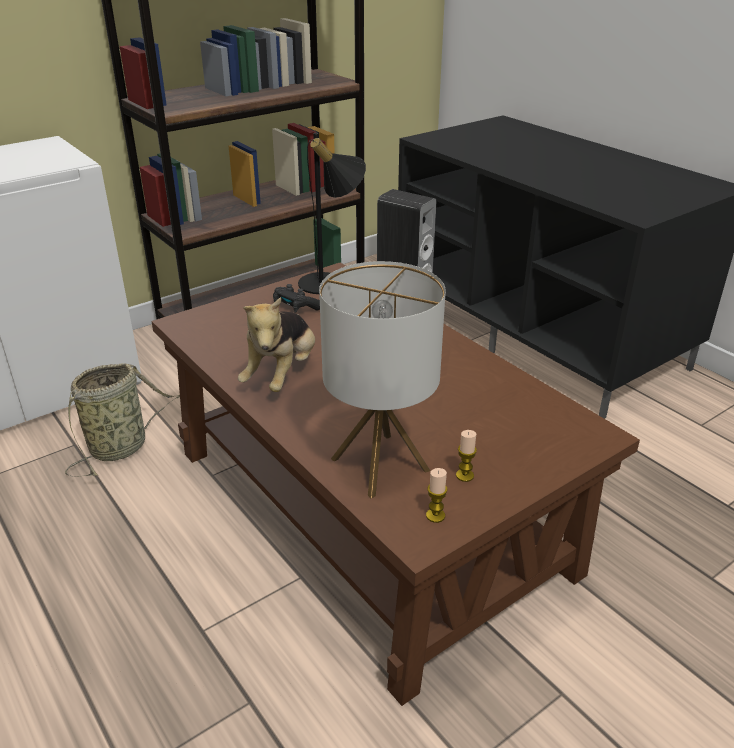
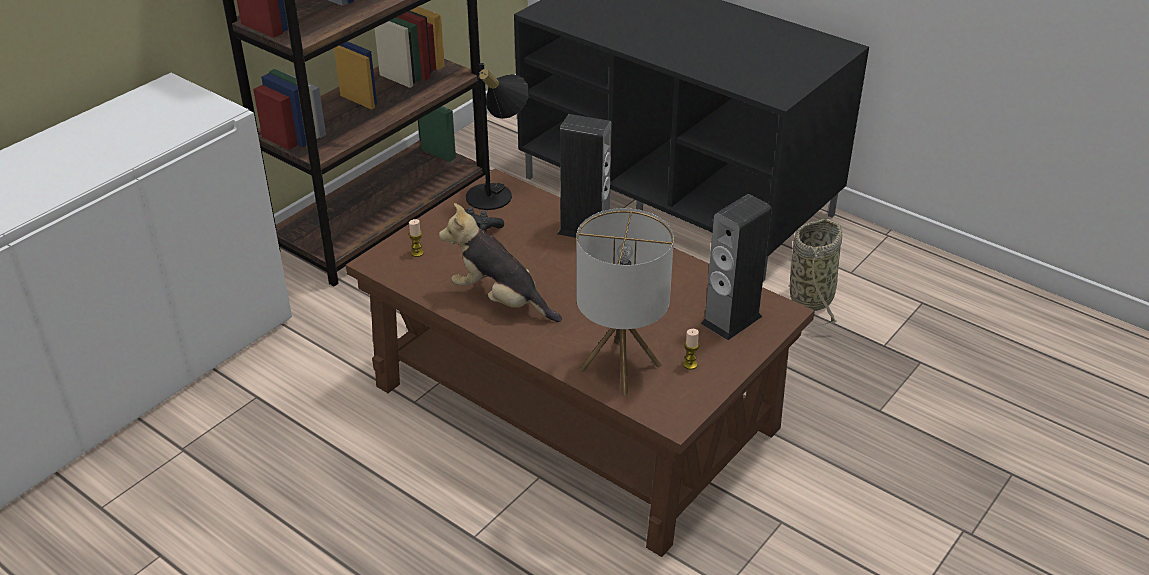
camera: 15 degrees left, 5 degrees up
(122, 446) = (308, 390): basket -> basket (811, 296)
(282, 374) = (500, 300): plush toy -> plush toy turned 120 degrees clockwise
(435, 515) = (679, 400): candle -> candle (417, 253)
(532, 434) = (731, 320): none -> speaker

